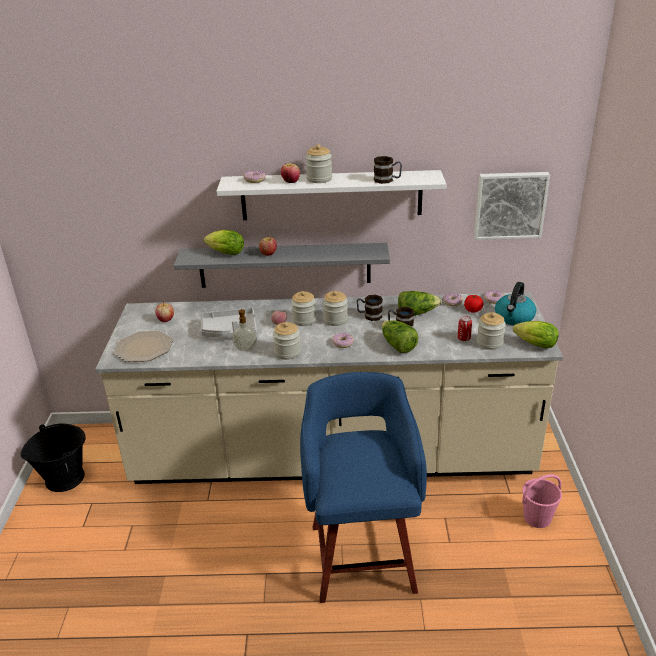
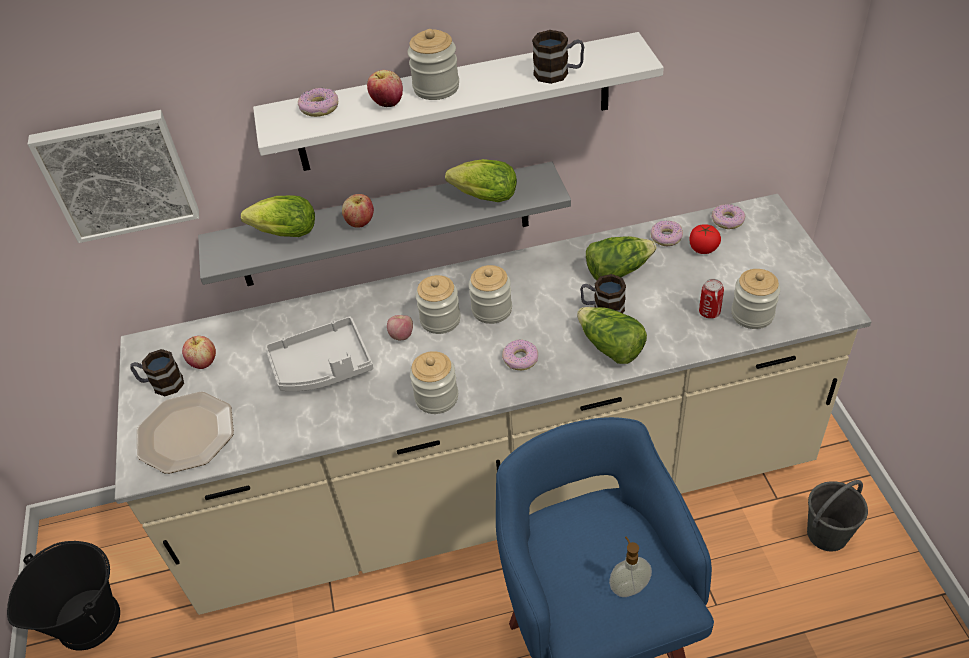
camera: 10 degrees left, 15 degrees up
(245, 348) = (362, 401): soap dispenser -> soap dispenser (628, 587)
(369, 316) = (543, 290): mug -> mug (161, 384)
(510, 205) = (750, 68): picture -> picture (118, 174)
(514, 318) = (772, 254): kettle -> none
(533, 344) = (819, 305): lettuce -> lettuce (481, 197)
(537, 518) = (827, 533): pink bucket -> grey bucket

